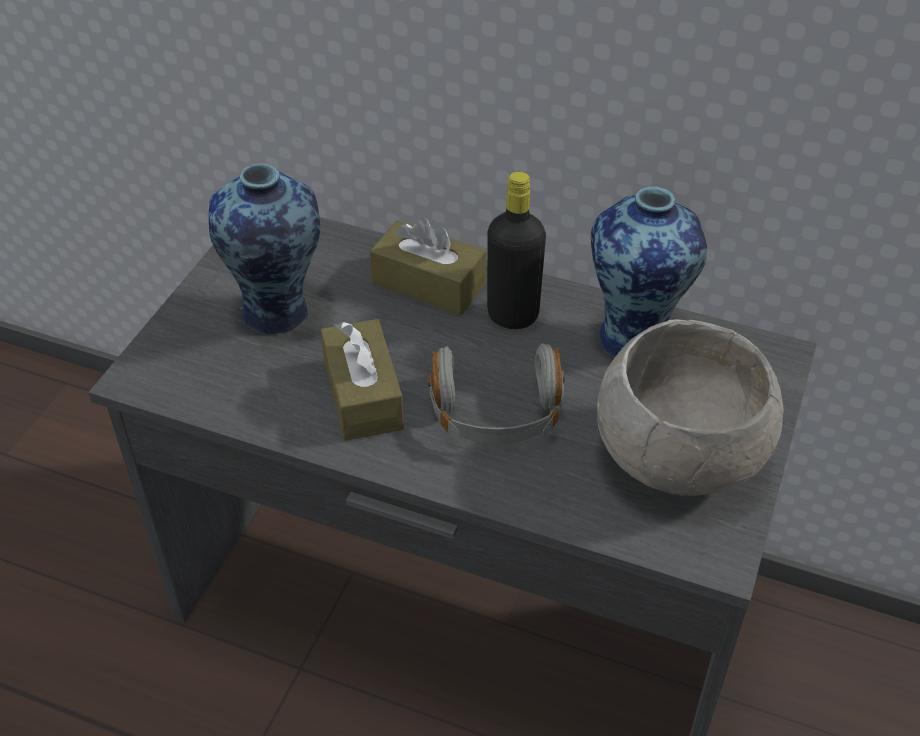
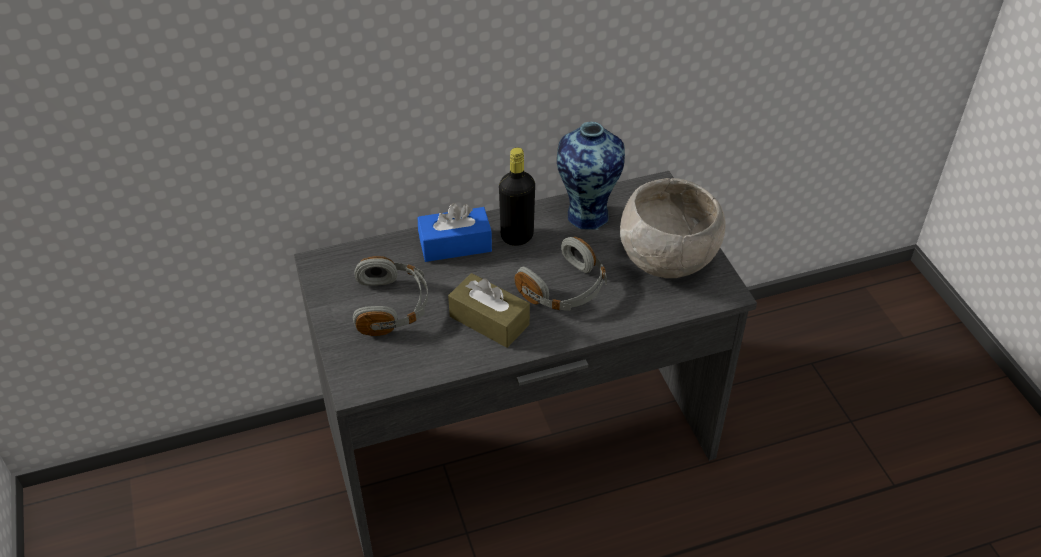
camera: 40 degrees left, 0 degrees up
(278, 313) = (392, 306): vase -> grey headphones
(429, 284) = (455, 245): brown tissue box -> blue tissue box

